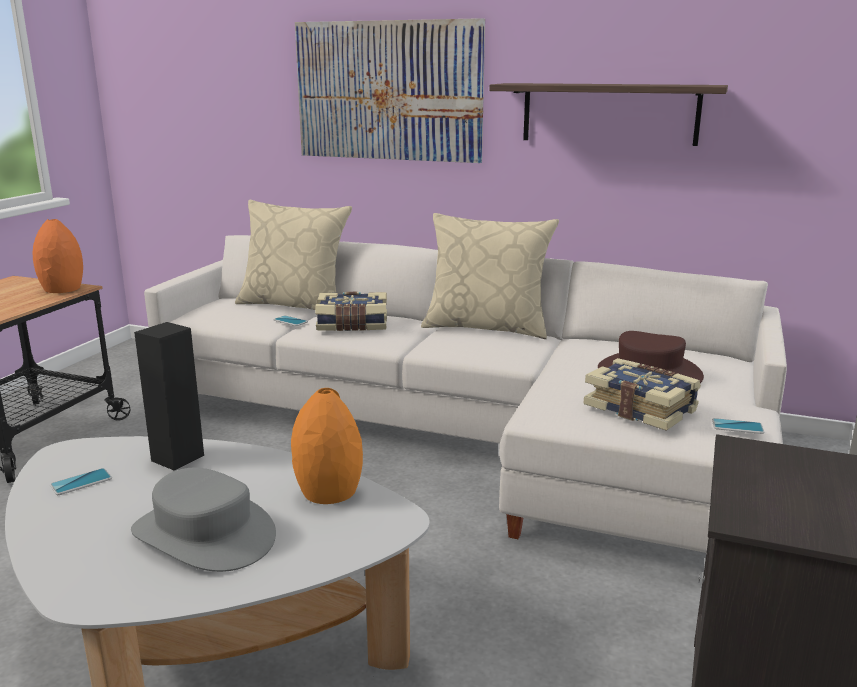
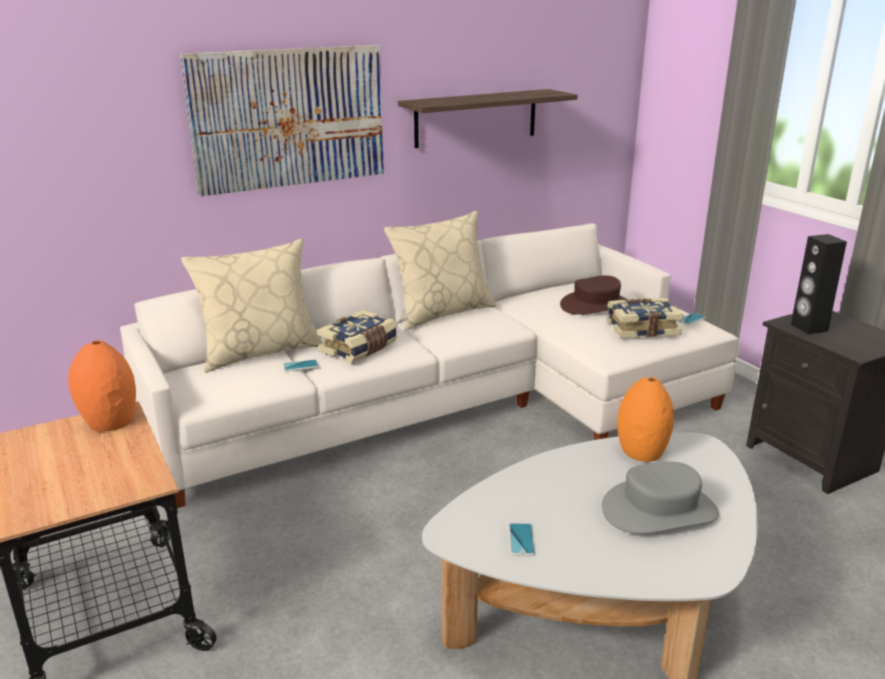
camera: 50 degrees left, 5 degrees up
(177, 458) = (524, 489): black speaker -> black speaker (808, 328)

